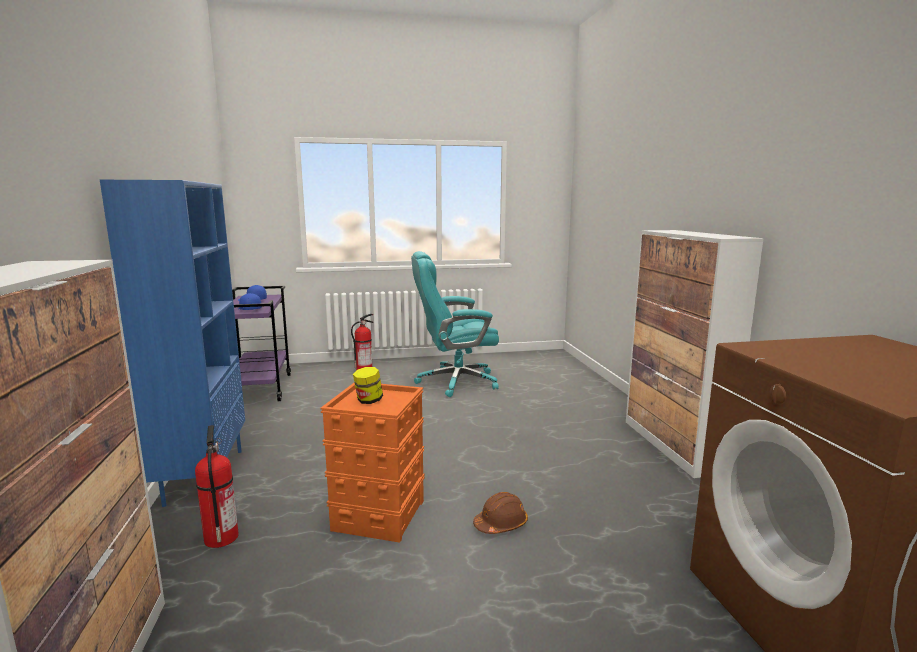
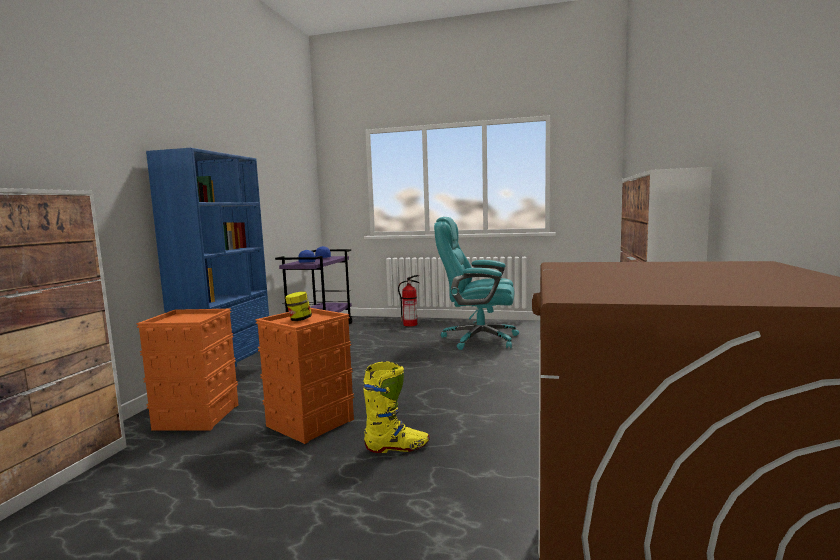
camera: 25 degrees right, 5 degrees down
(220, 537) = (196, 416): fire extinguisher -> orange storage box
(501, 524) = (397, 447): brown hard hat -> yellow boot

